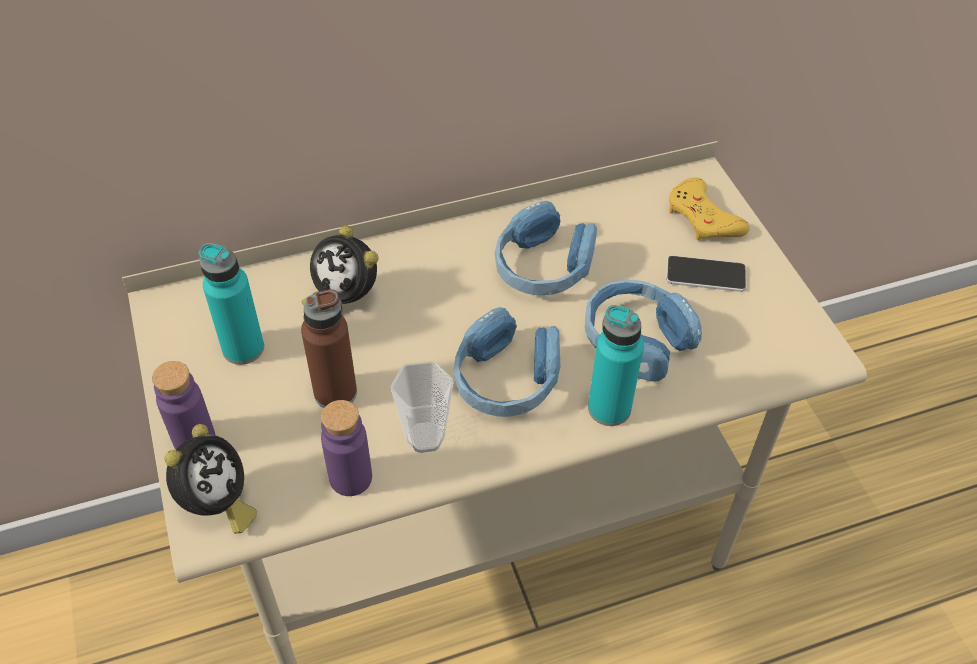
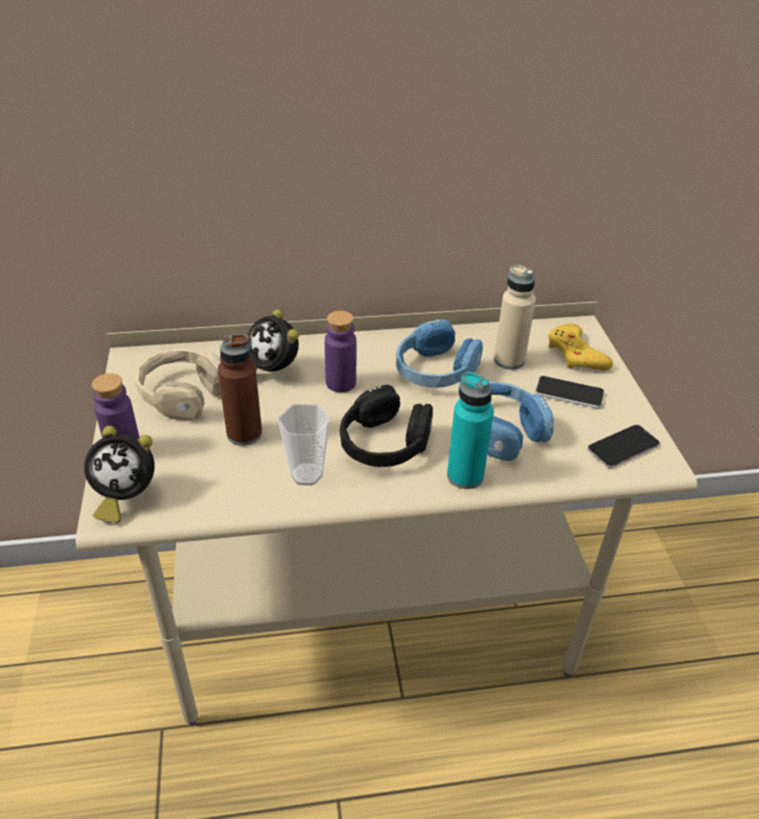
camera: 10 degrees right, 10 degrees down
(217, 505) = (125, 497): alarm clock -> alarm clock turned 60 degrees clockwise
(243, 348) = (183, 394): turquoise bottle -> beige headphones
(351, 478) = (237, 494): purple bottle -> purple bottle (340, 383)
(506, 379) = (384, 443): blue headphones -> black headphones
(627, 238) = (509, 360): none -> beige bottle
(779, 340) = (623, 447): none -> phone

